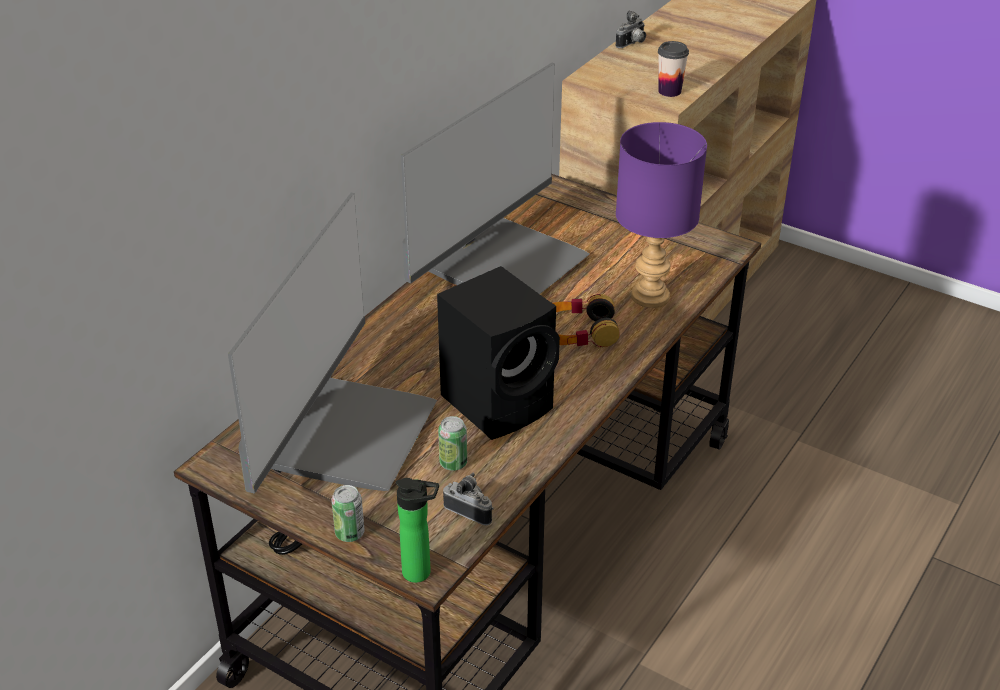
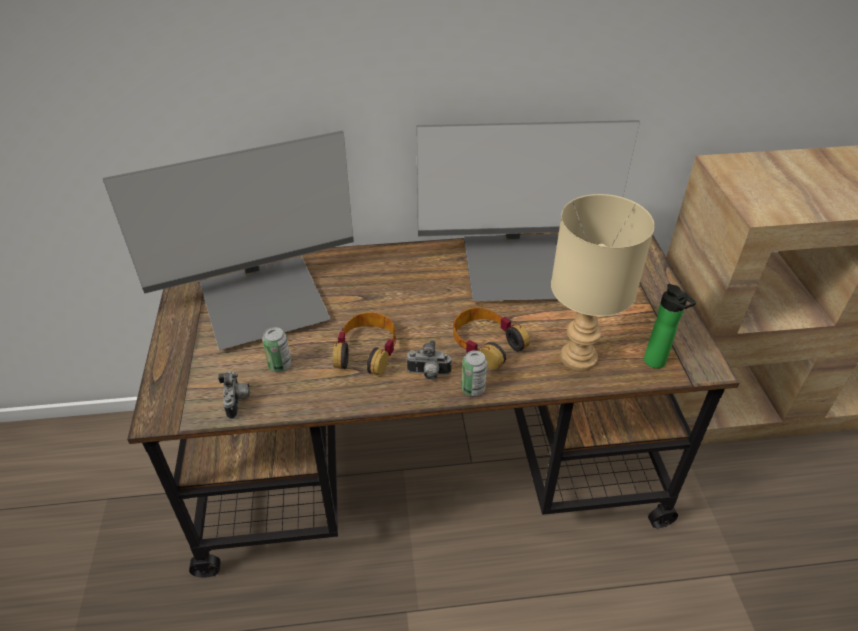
camera: 50 degrees right, 5 degrees up
(349, 533) = (170, 358): can -> can (473, 388)
(421, 573) = (155, 413): bottle -> bottle (657, 363)
(500, 402) = (366, 350): black speaker -> headphones
(632, 44) = (803, 157): camera -> camera (428, 374)
(648, 296) = (577, 356): purple table lamp -> beige table lamp
(669, 91) = (774, 206): cup -> none

